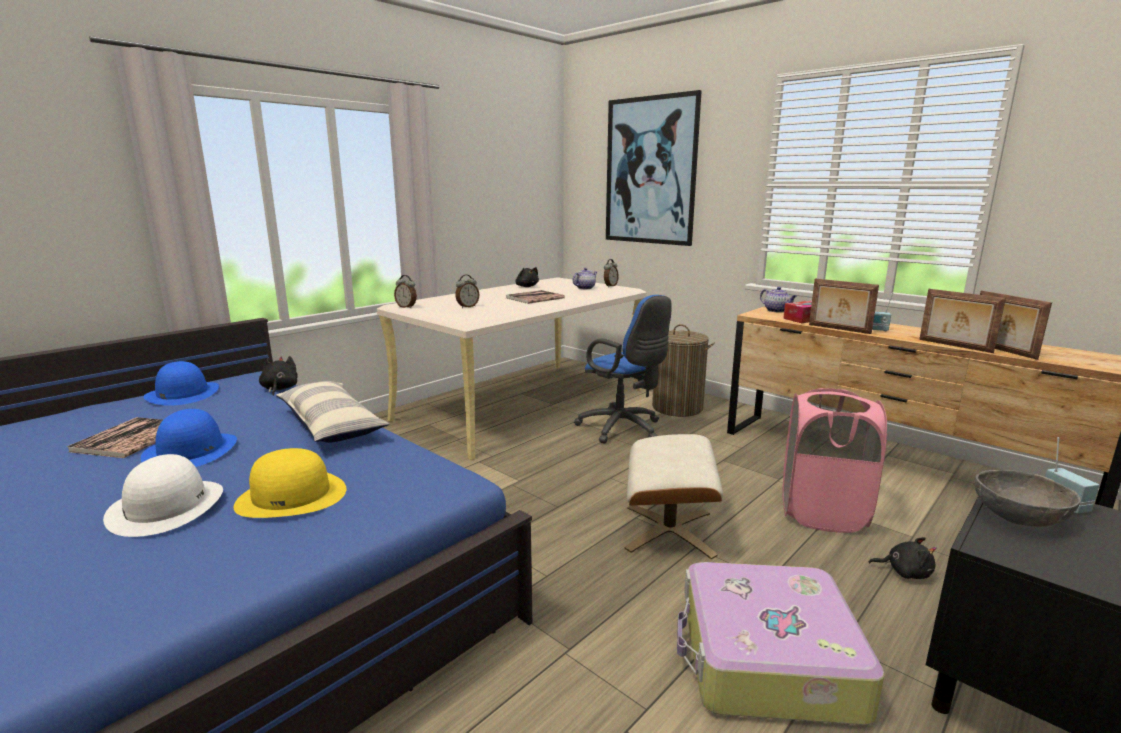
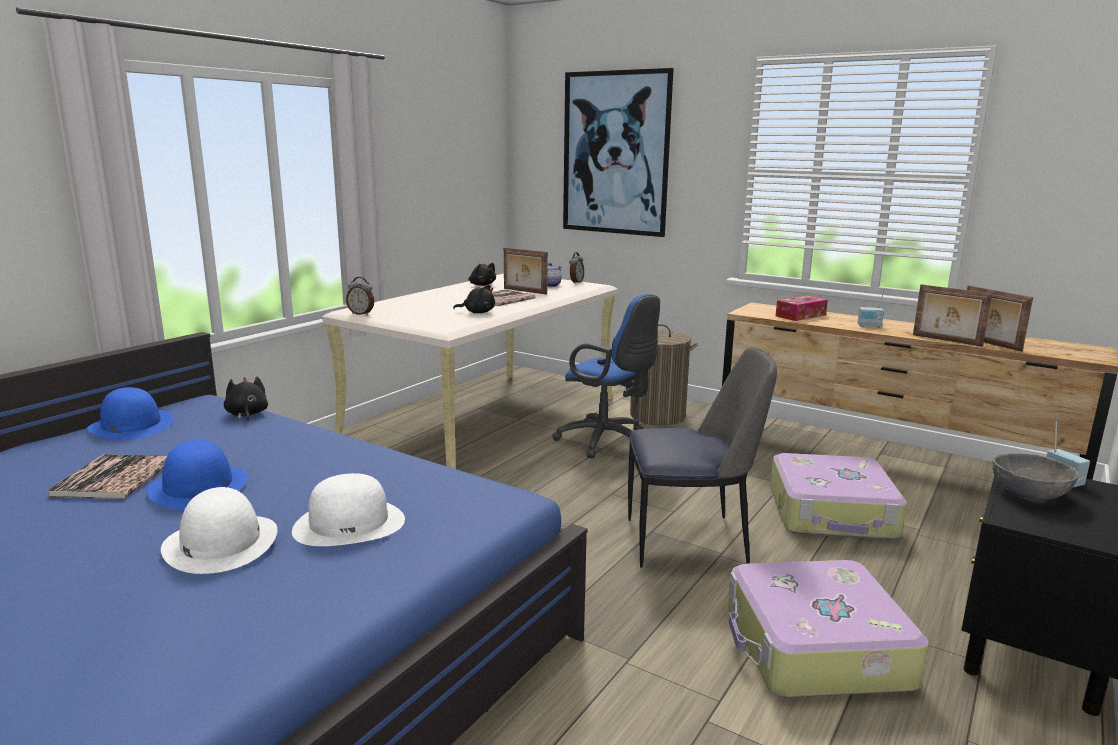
camera: 10 degrees left, 0 degrees up
(292, 496) = (349, 524): yellow hat -> white hat
(331, 425) = (339, 451): pillow -> none
(467, 307) = (432, 311): alarm clock -> none
(670, 531) = (690, 542): beige ottoman -> chair
(777, 311) = (765, 307): teapot -> none
(822, 513) = (832, 513): pink laundry basket -> suitcase
(838, 329) = (834, 326): picture frame -> picture frame (524, 291)
(905, 572) = (919, 561): black plush toy -> black plush toy (477, 312)

